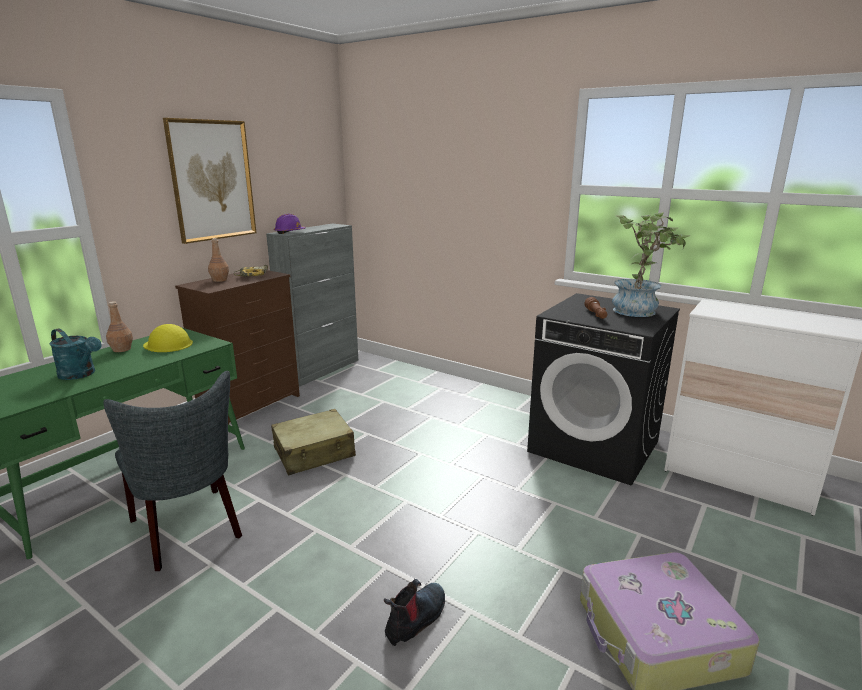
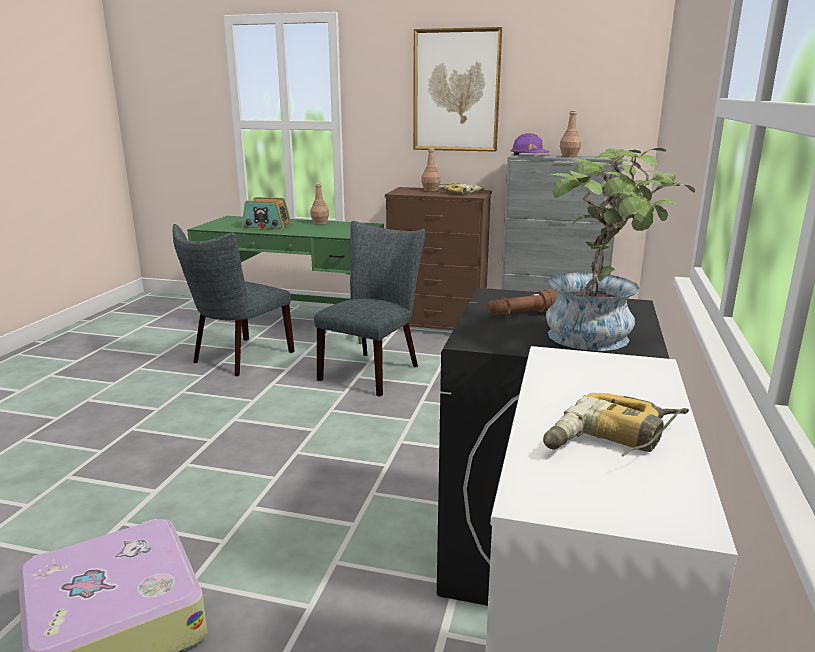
camera: 70 degrees right, 0 degrees up
(81, 374) = (266, 226): turquoise watering can -> radio
(168, 344) = (339, 228): yellow hard hat -> none
(313, 228) = (569, 156): none -> brown bottle
(314, 453) = (373, 371): beige suitcase -> grey chair
(416, 619) = (145, 466): boot -> none
(794, 319) = (612, 441): none -> power drill

